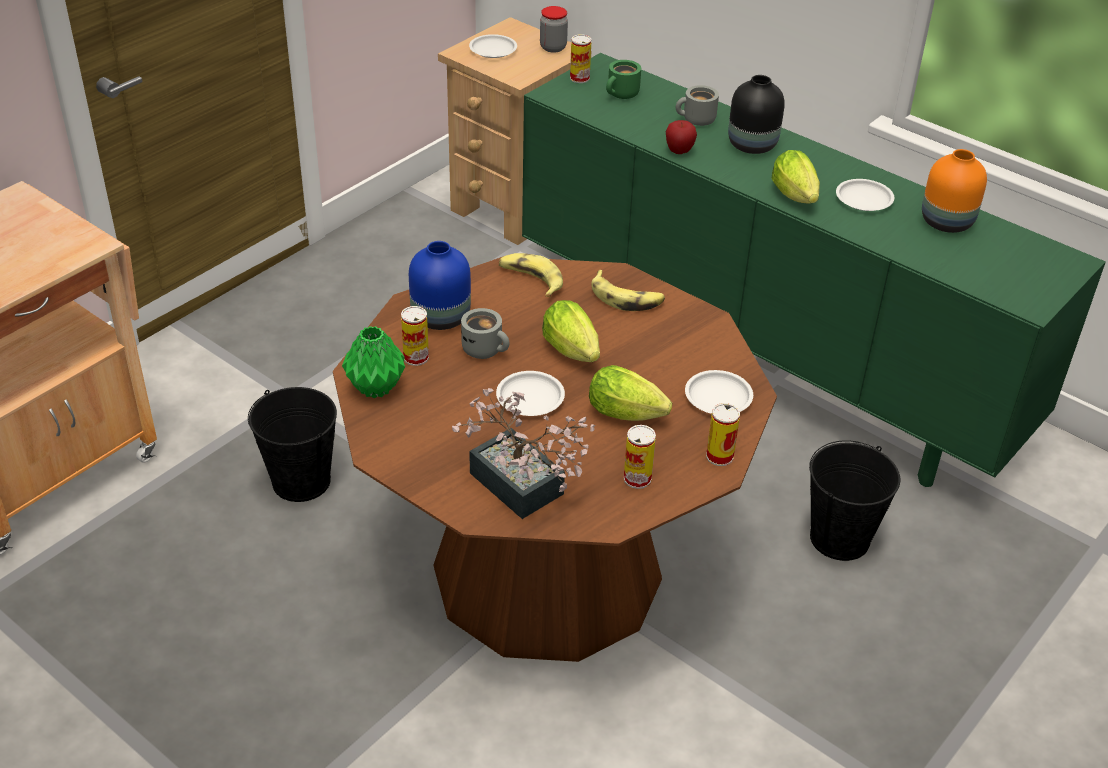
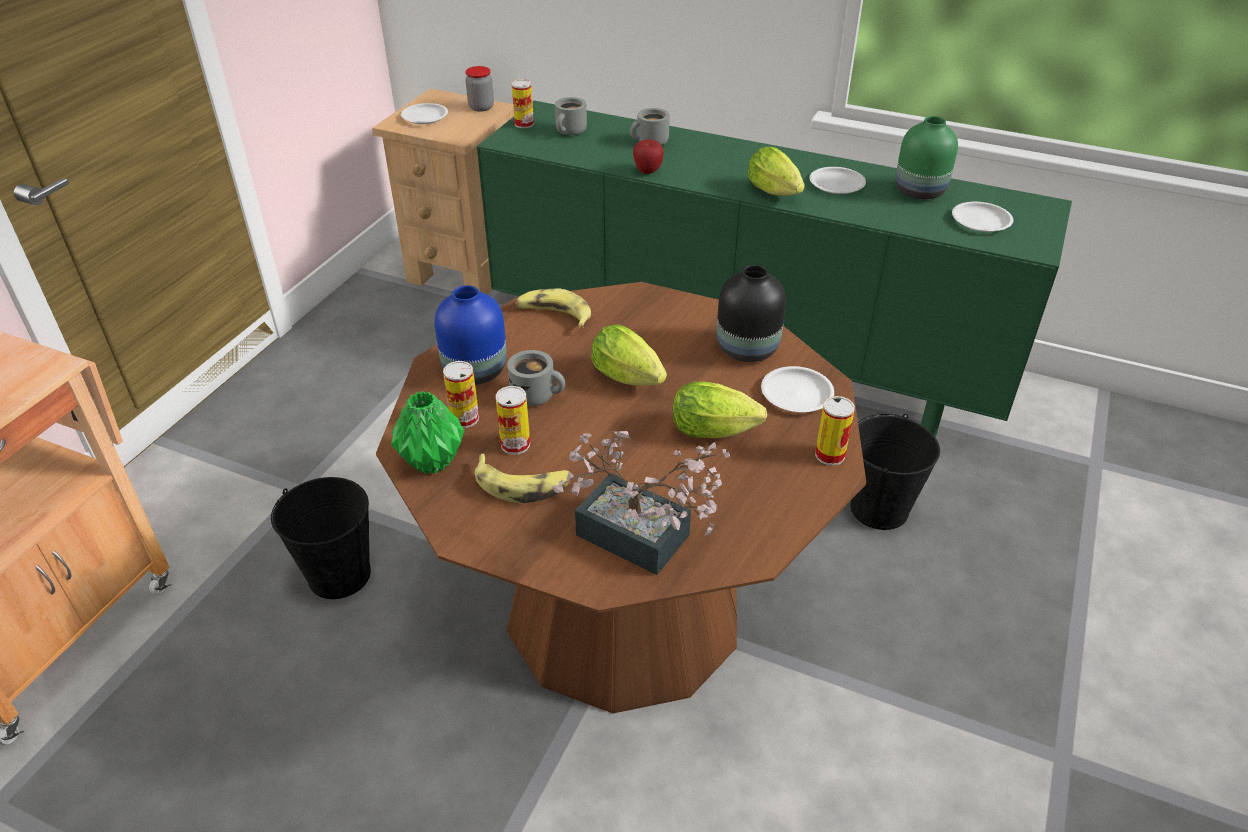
camera: 15 degrees left, 0 degrees up
(531, 398) = (606, 436): white plate -> white plate (981, 221)
(622, 95) = (571, 132): green mug -> grey mug
(626, 298) = (658, 315): banana -> banana (523, 484)
(637, 478) = (759, 498): can -> can (515, 444)
(751, 144) = (711, 155): black vase -> black vase (746, 348)
(948, 222) = (921, 191): orange vase -> green vase

